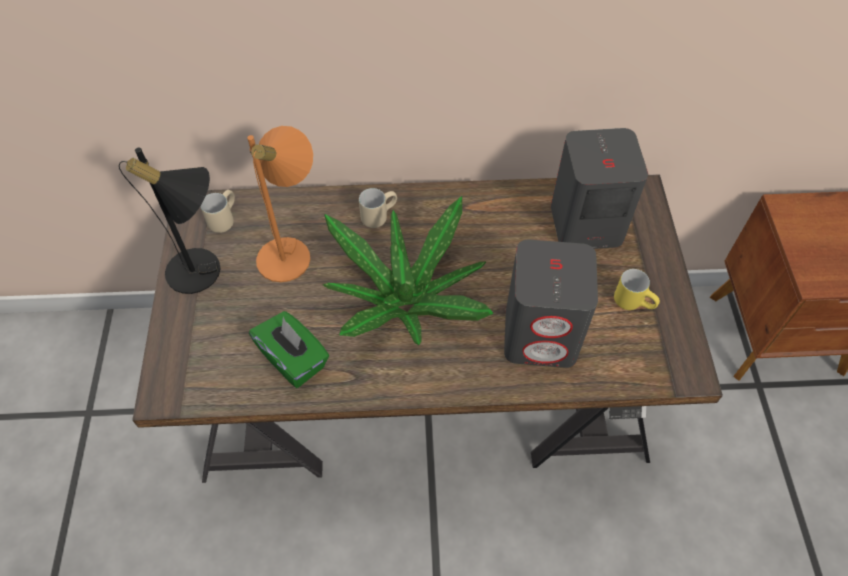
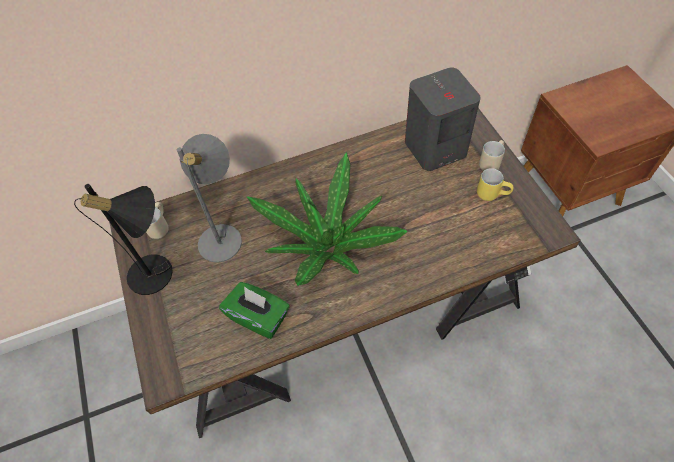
camera: 15 degrees left, 0 degrees up
(291, 252) = (223, 235): orange table lamp -> grey table lamp
(378, 215) = (280, 187): beige mug -> beige mug (490, 162)
(541, 335) = (437, 238): grey speaker -> none

